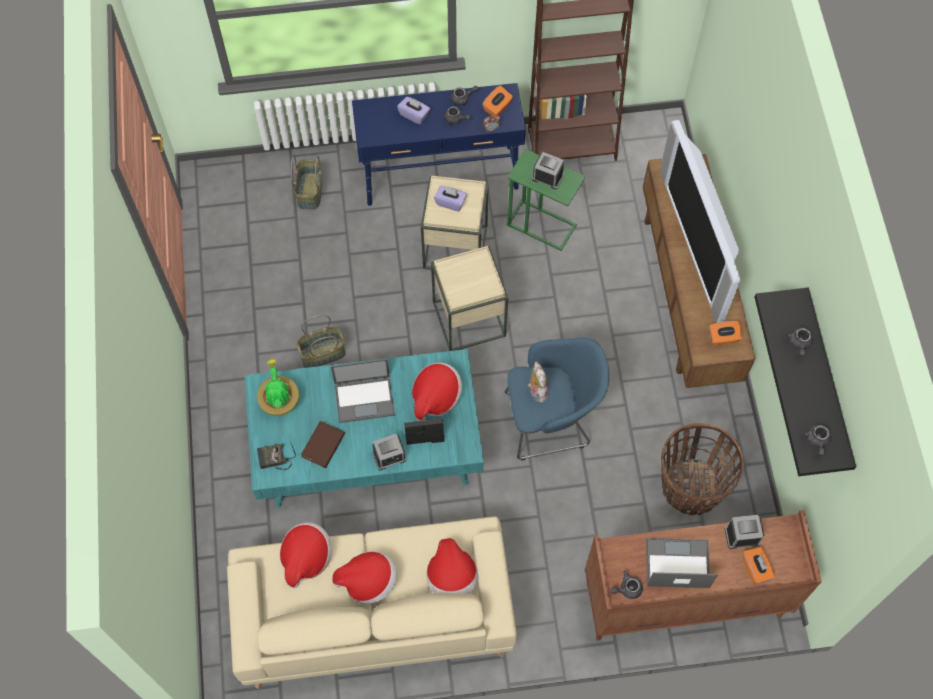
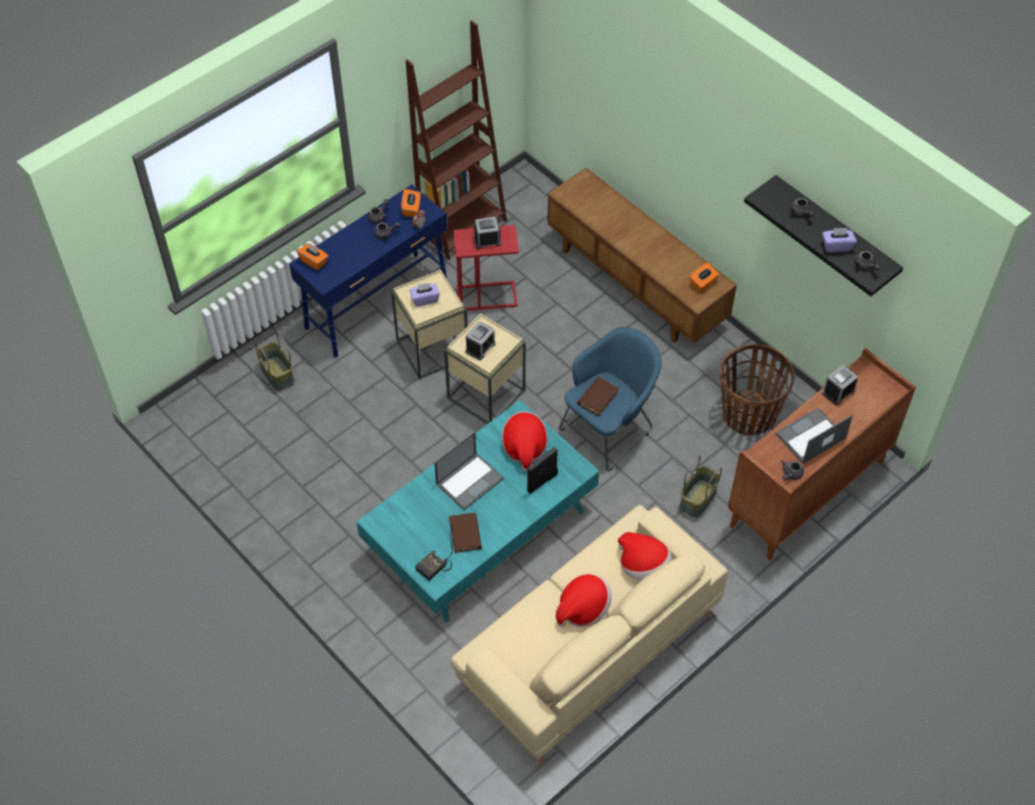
camera: 35 degrees left, 10 degrees down
(280, 401) = (402, 523): potted plant -> none
(306, 557) = (520, 622): hat -> none
(322, 354) = (389, 487): basket -> basket (698, 499)
(389, 456) = (524, 510): alarm clock -> alarm clock (480, 347)
(414, 115) = (349, 247): purple tissue box -> purple tissue box (836, 246)
(536, 391) = (597, 397): plush toy -> brown book
(540, 225) = (486, 297): green side table -> red side table
(696, 243) = (630, 230): television -> none
(756, 569) = (865, 407): orange tissue box -> orange tissue box (314, 261)

